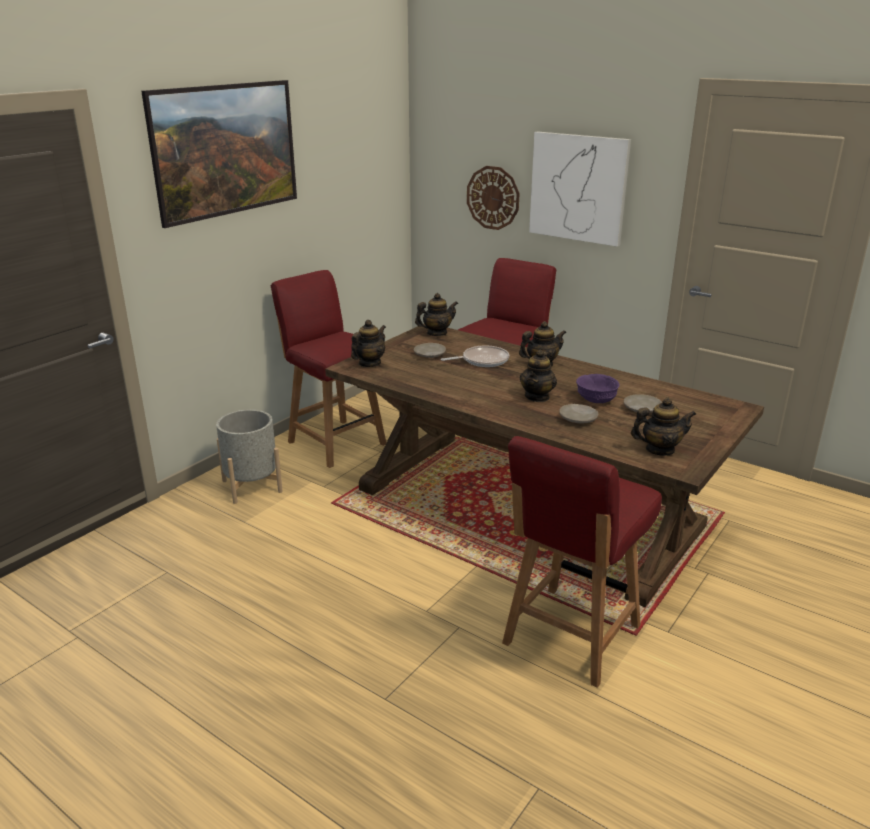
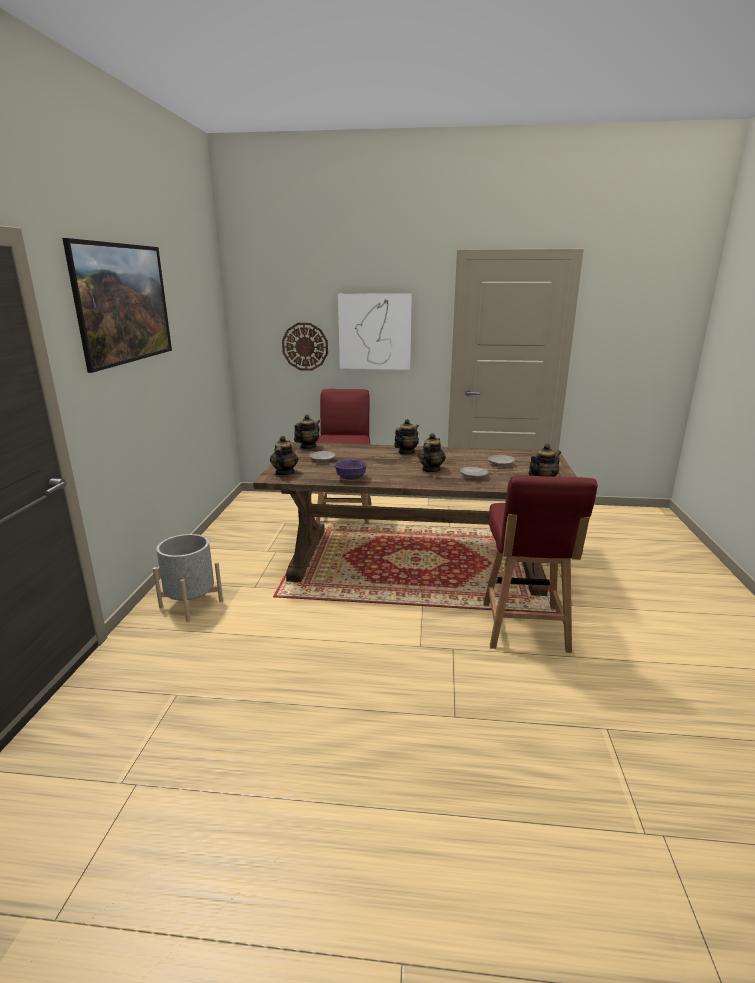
camera: 30 degrees left, 5 degrees down
(335, 442) = (232, 554): red chair -> none
(482, 360) = (364, 457): frying pan -> none
(537, 397) = (430, 470): teapot -> teapot turned 150 degrees counterclockwise
(595, 400) = (467, 464): purple bowl -> purple bowl (350, 478)

